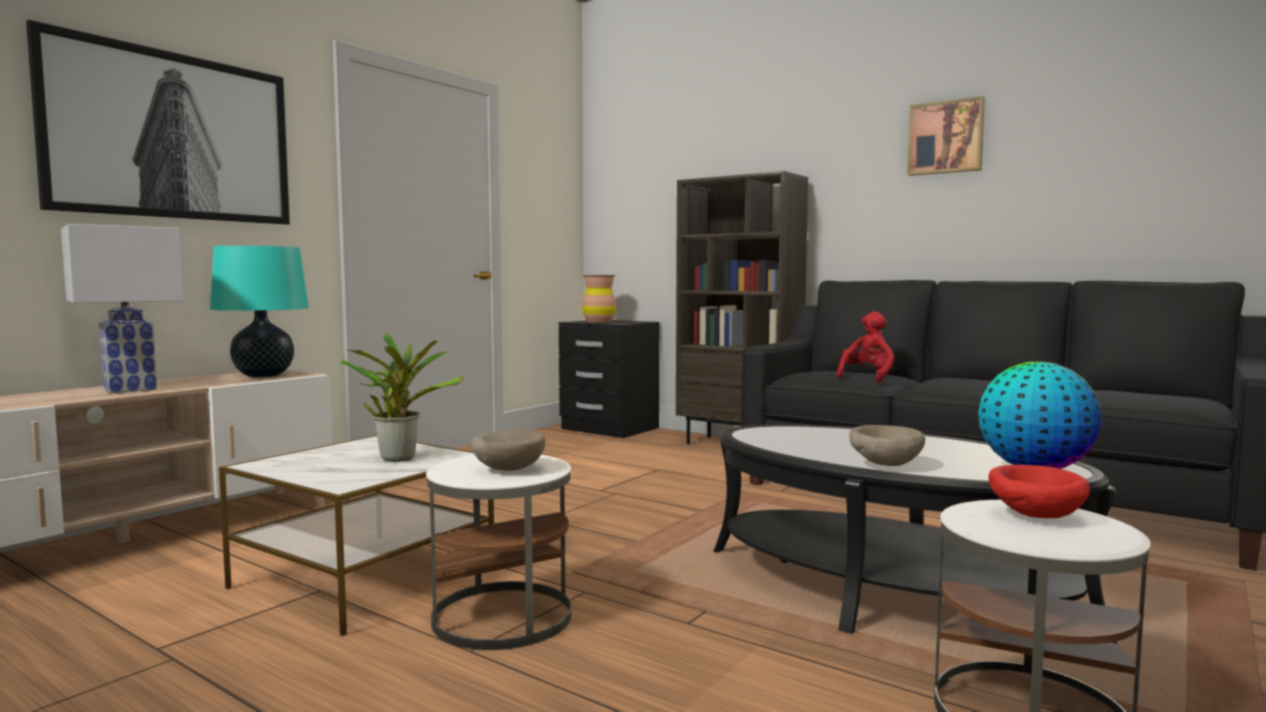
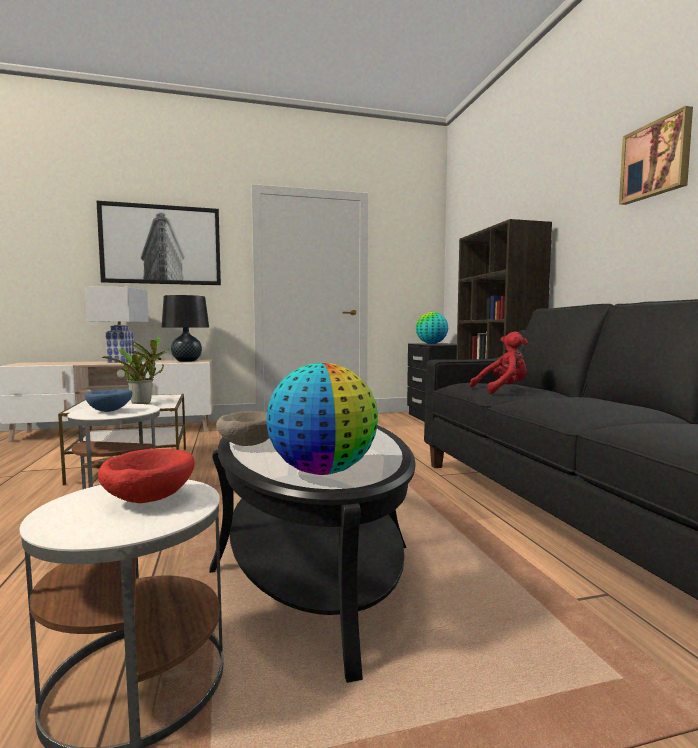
camera: 40 degrees right, 0 degrees up
(263, 375) = (187, 361): turquoise table lamp -> black table lamp
(508, 469) = (110, 411): beige bowl -> blue bowl
(599, 322) = (431, 343): brown vase -> globe

